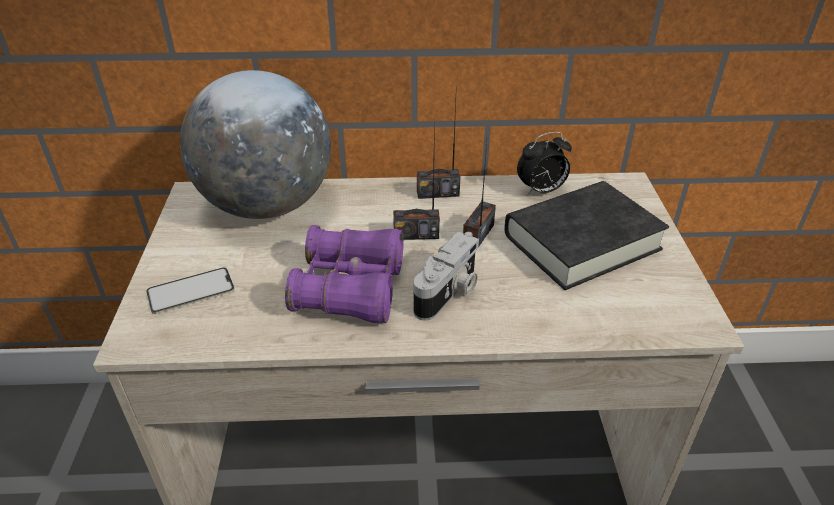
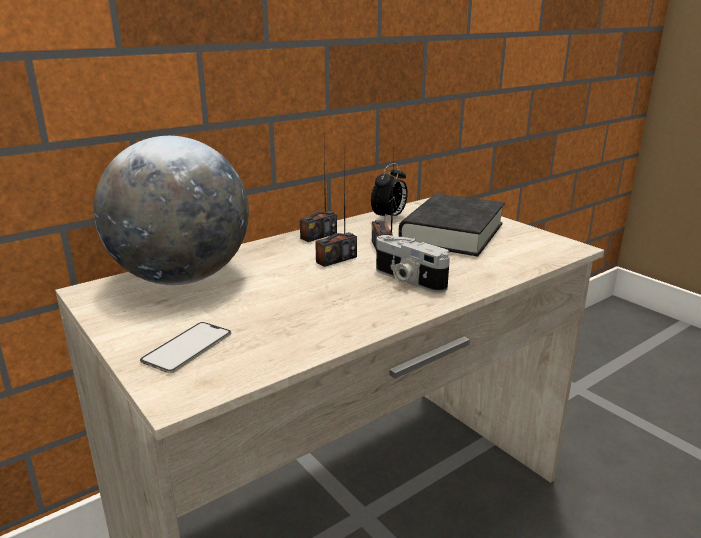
camera: 35 degrees left, 15 degrees down
(350, 288) = (331, 300): purple binoculars -> none
(449, 292) = (407, 280): camera -> camera turned 135 degrees clockwise

